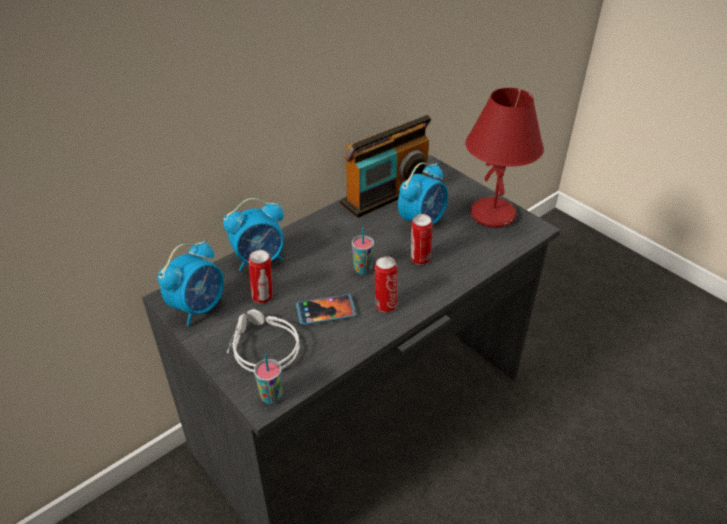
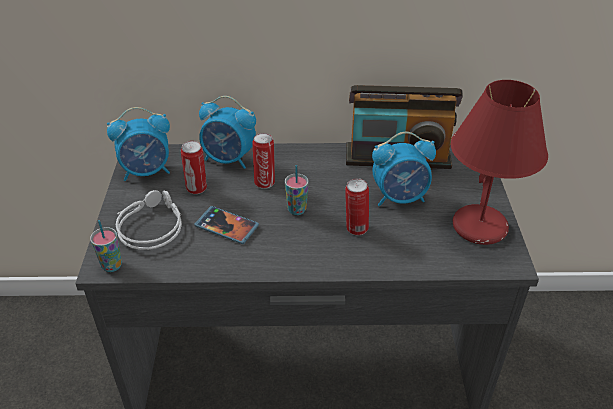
camera: 40 degrees right, 0 degrees up
(385, 305) = (278, 249): can -> can (265, 182)

